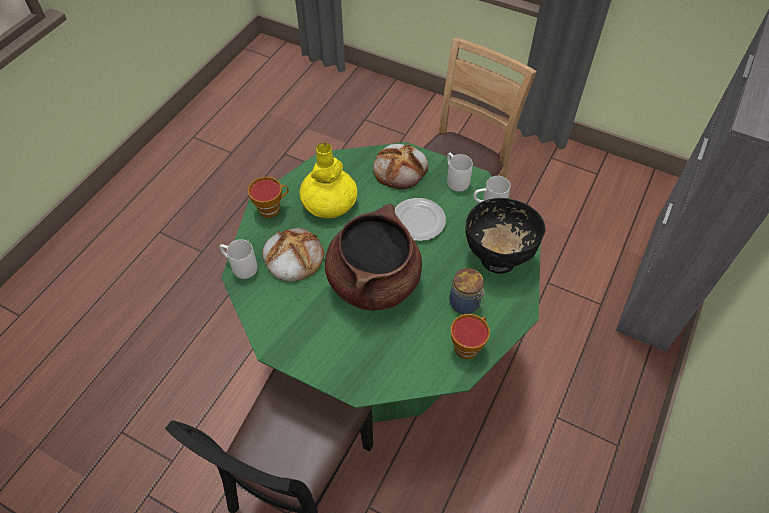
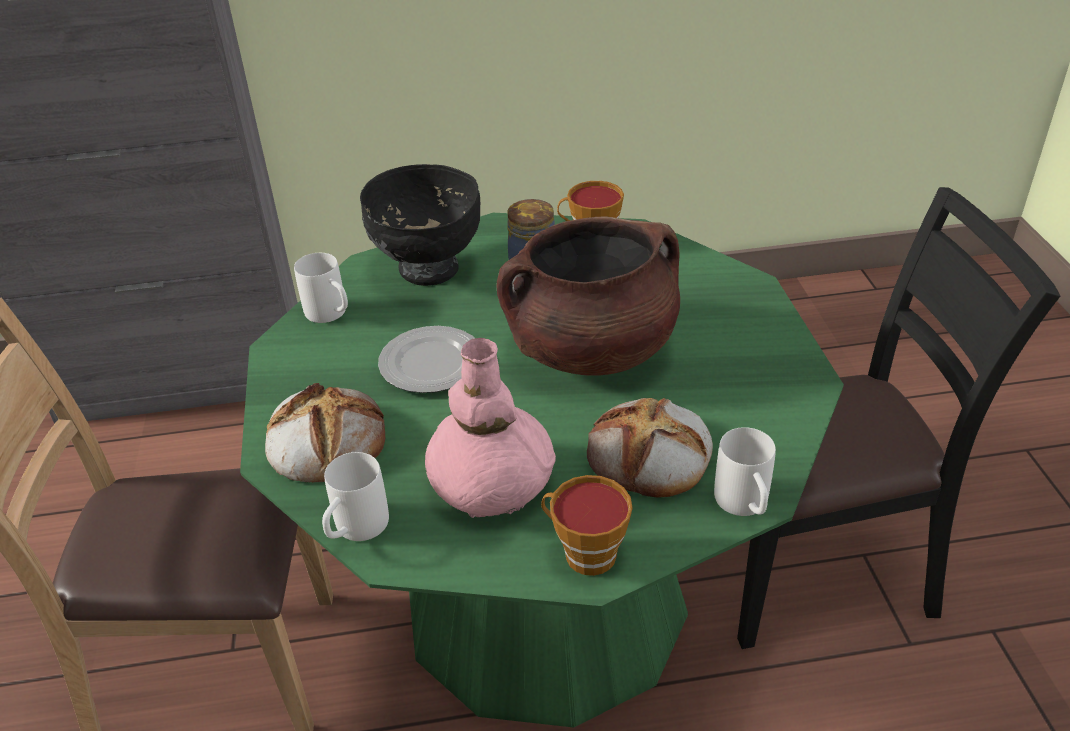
camera: 125 degrees left, 15 degrees down
(329, 202) = (491, 484): yellow vase -> pink vase
(455, 179) = (299, 369): white mug -> white mug (355, 531)

